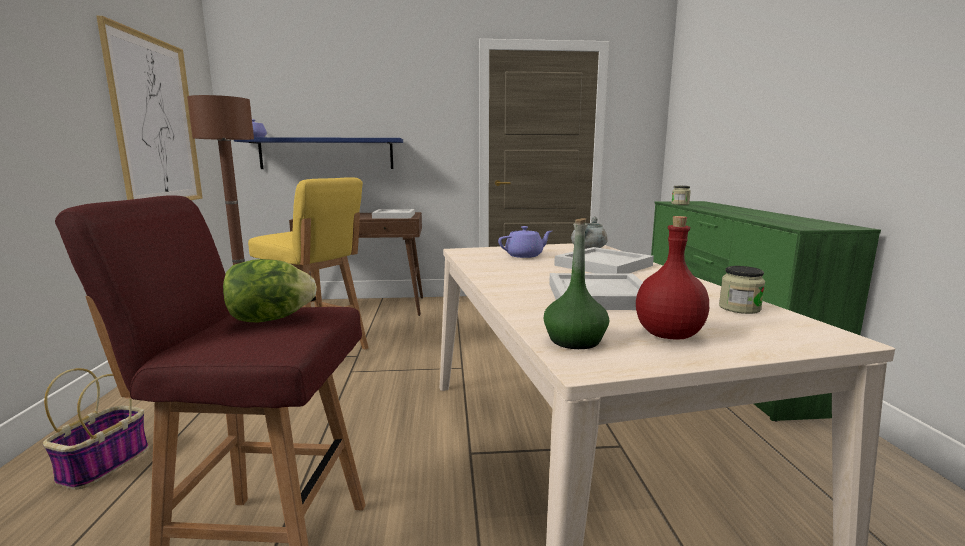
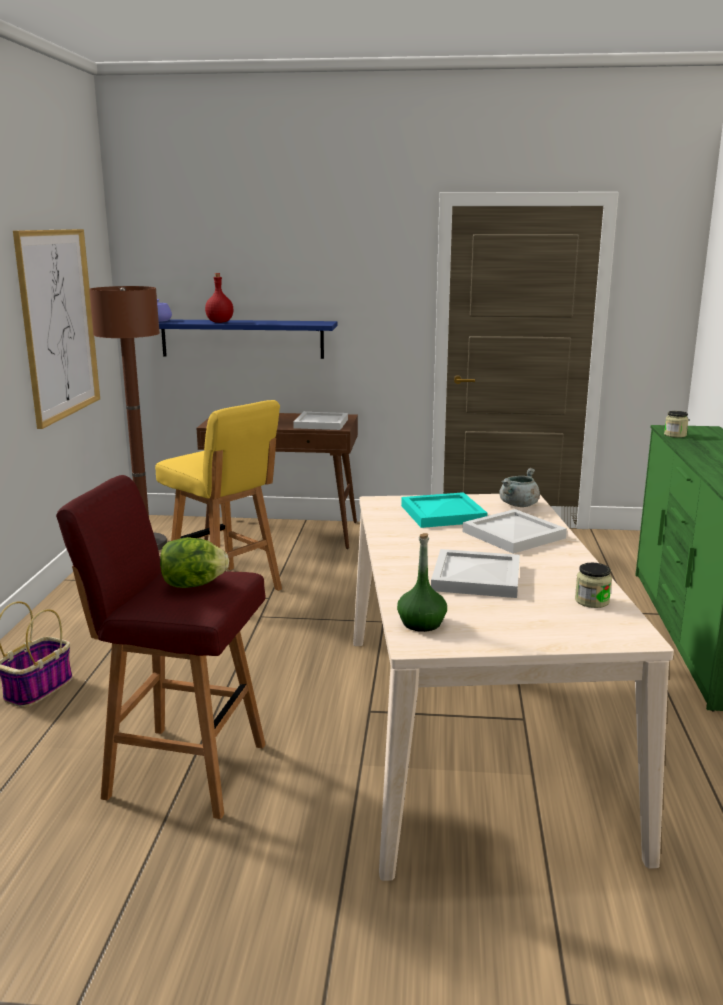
camera: 10 degrees right, 5 degrees up
(525, 255) = (441, 513): purple teapot -> turquoise tray
(668, 335) = (500, 624): red bottle -> red bottle (219, 322)

